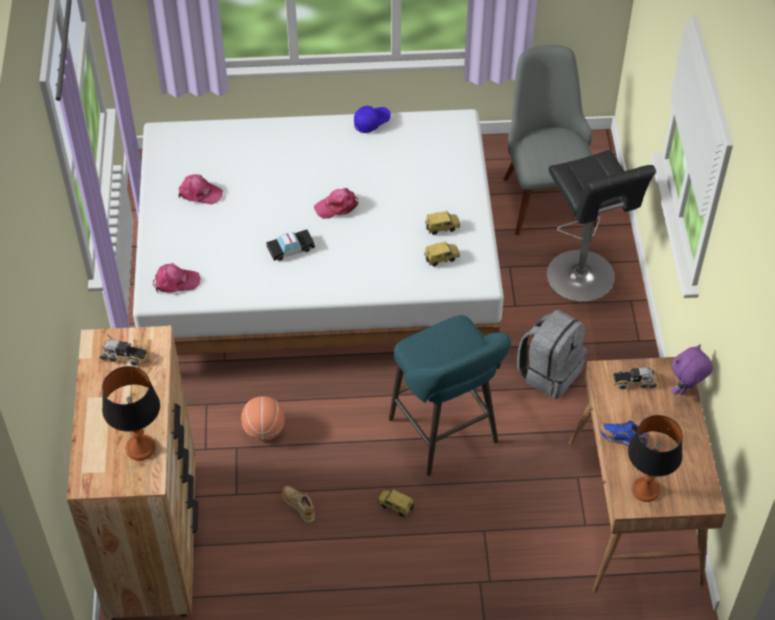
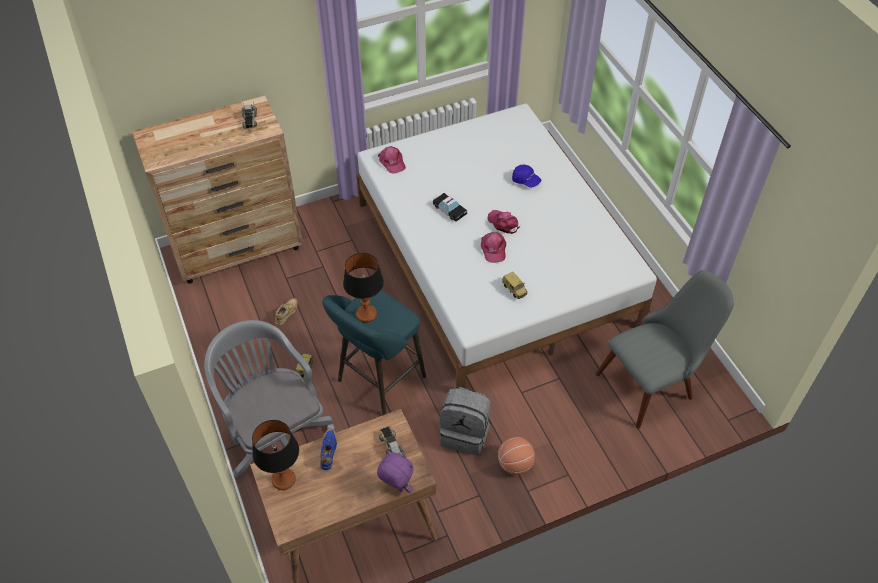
camera: 70 degrees right, 0 degrees up
(141, 448) = (178, 150): table lamp -> table lamp (366, 314)
(199, 193) = (476, 148): pink cap -> pink cap (493, 249)
(264, 430) = (342, 276): basketball -> basketball (514, 464)
(371, 122) = (599, 218): blue cap -> blue cap (526, 180)
(441, 258) = (483, 298): toy car -> none
(482, 561) = (275, 435): none -> grey office chair
(583, 279) = (573, 433): black stool -> none

